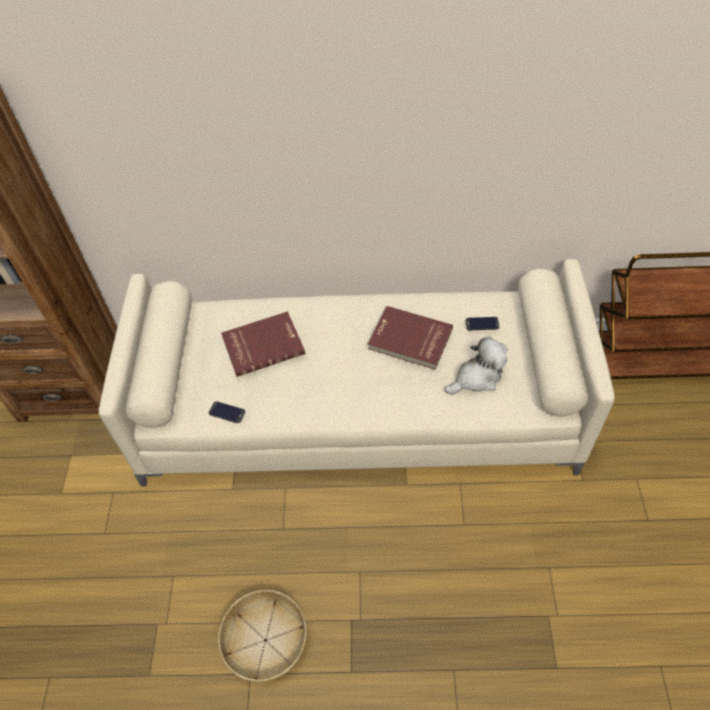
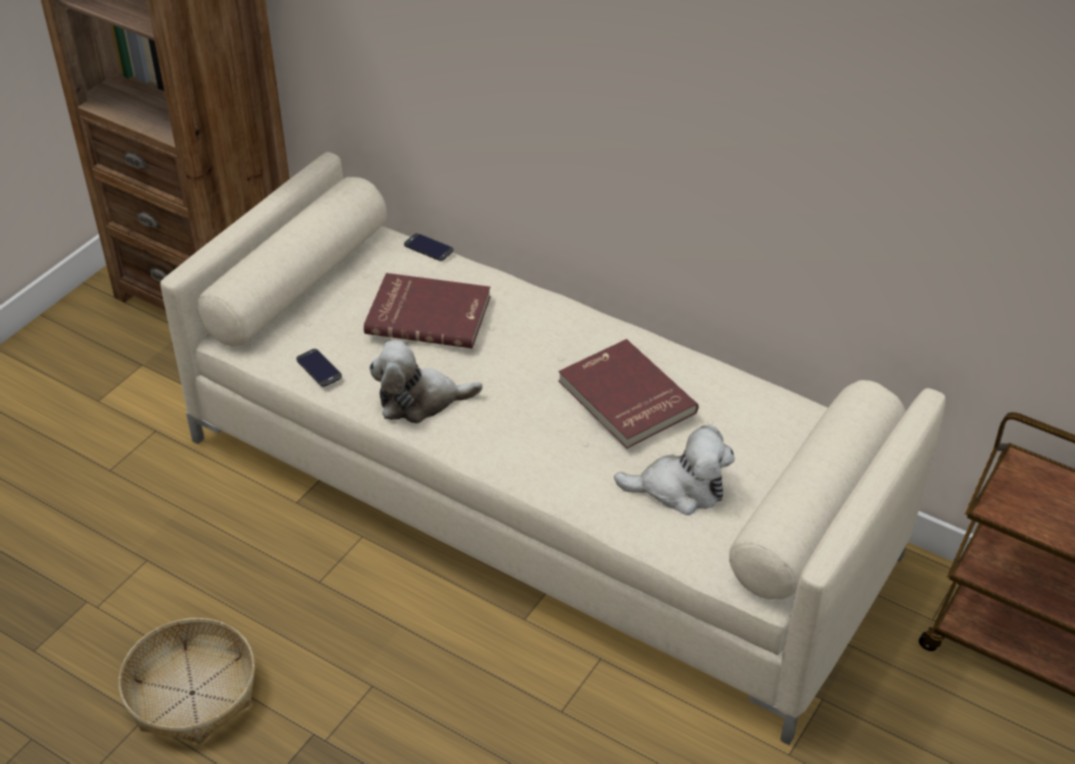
camera: 30 degrees right, 10 degrees down
(301, 401) = (420, 400): none -> plush toy
(482, 324) = (748, 427): phone -> phone (428, 247)

